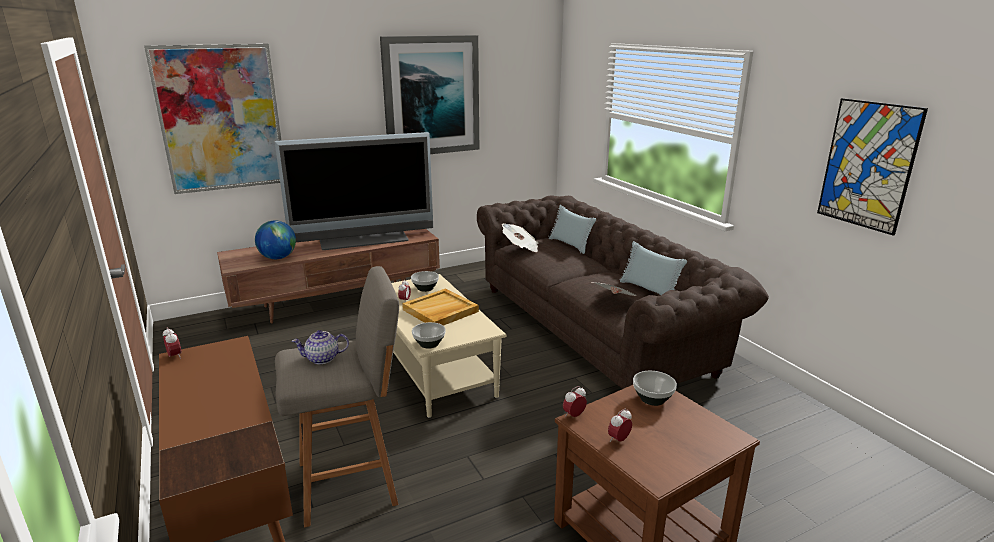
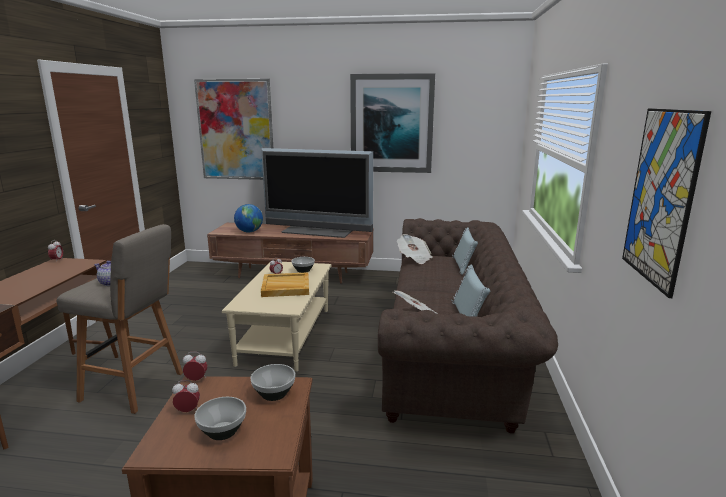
camera: 35 degrees right, 5 degrees down
(429, 344) = (239, 305): bowl -> bowl (222, 432)

